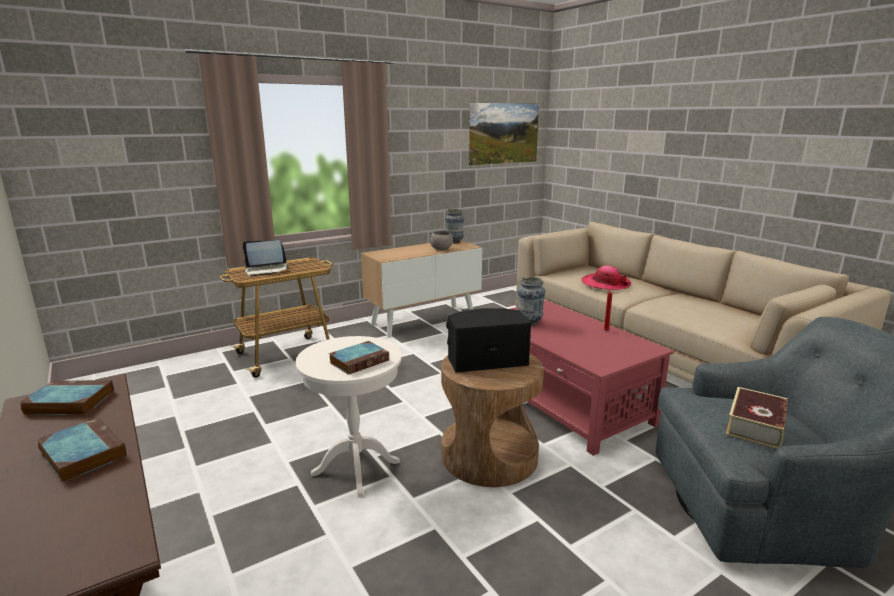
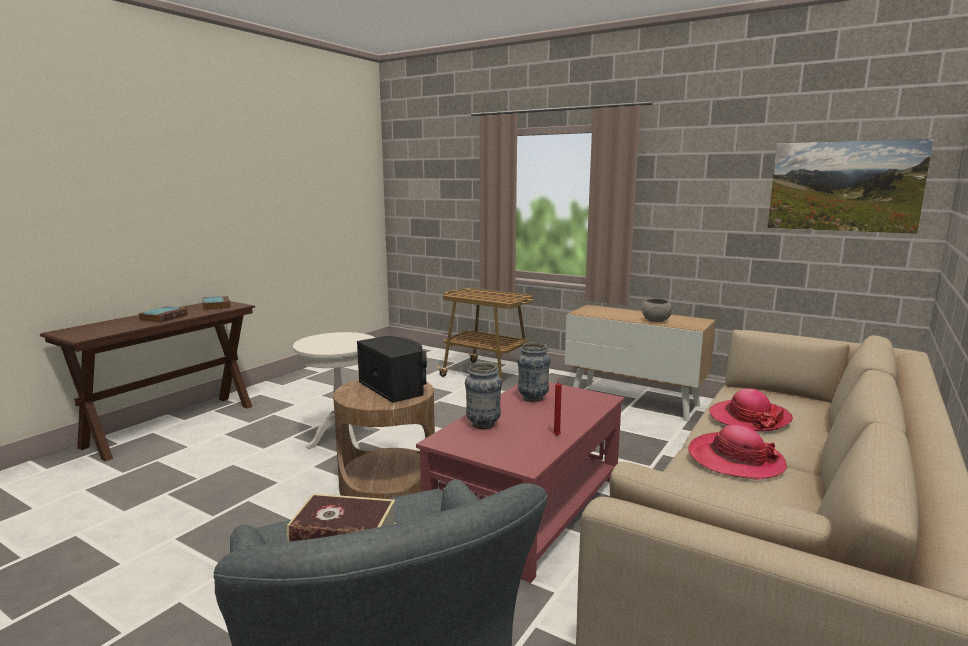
camera: 65 degrees right, 5 degrees down
(267, 270) = (480, 294): laptop -> none
(360, 361) = (327, 345): book -> none
(454, 242) = (698, 320): vase -> vase (483, 424)
(662, 301) = (735, 459): none -> hat

